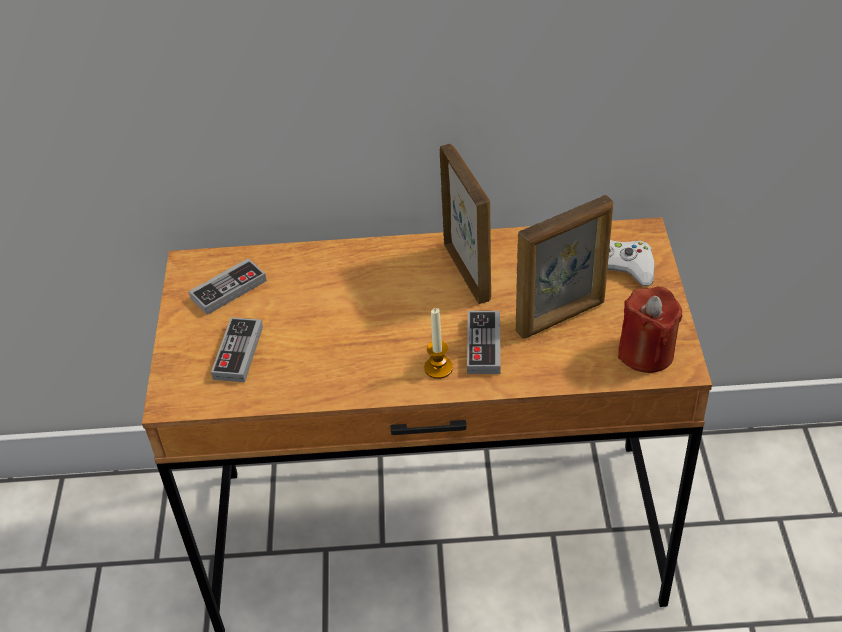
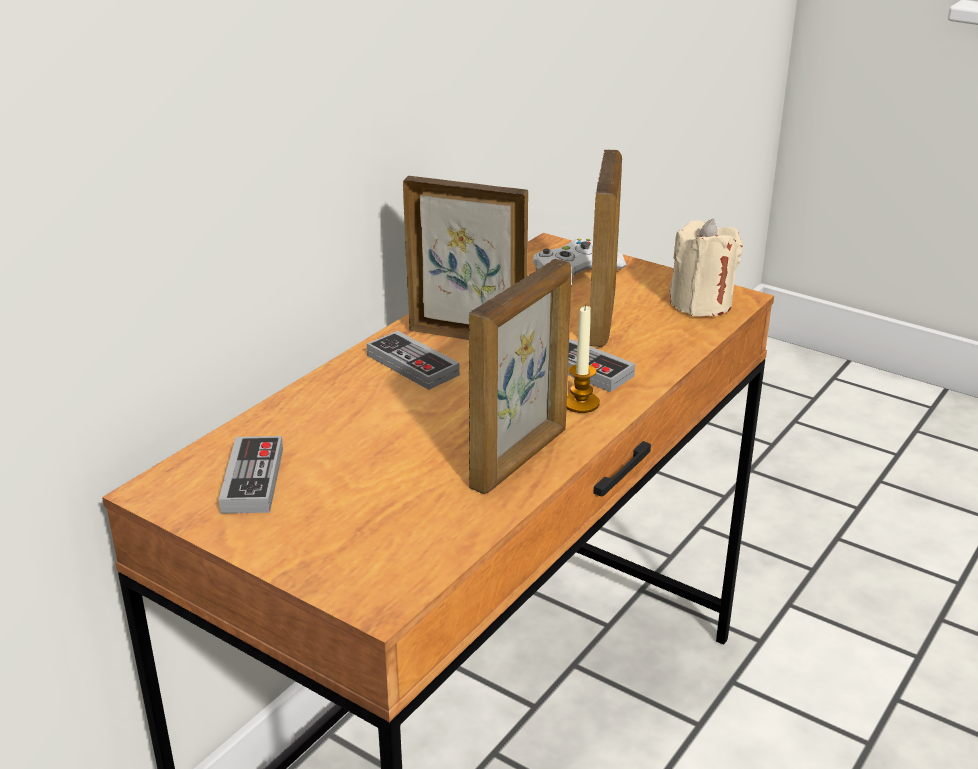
camera: 55 degrees left, 15 degrees down
(238, 352) = (372, 515): game controller -> game controller (412, 365)
(348, 377) = (521, 459): none -> picture frame
(646, 353) = (700, 303): red candle -> beige candle

